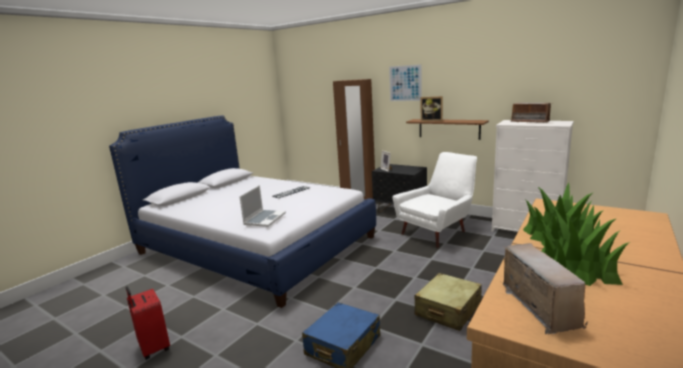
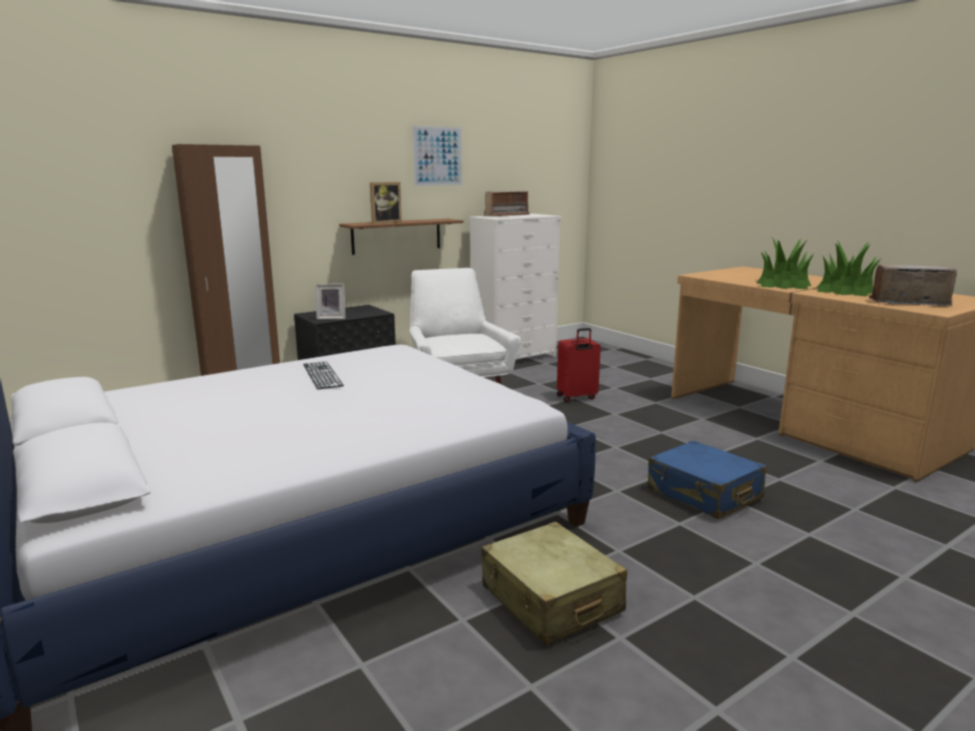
camera: 70 degrees left, 0 degrees up
(153, 348) = (648, 677): red suitcase -> red suitcase (576, 398)
(264, 219) = (463, 400): laptop -> none
(405, 83) = (321, 159): picture -> picture (437, 156)
(448, 310) = (656, 428): beige suitcase -> beige suitcase (551, 599)

